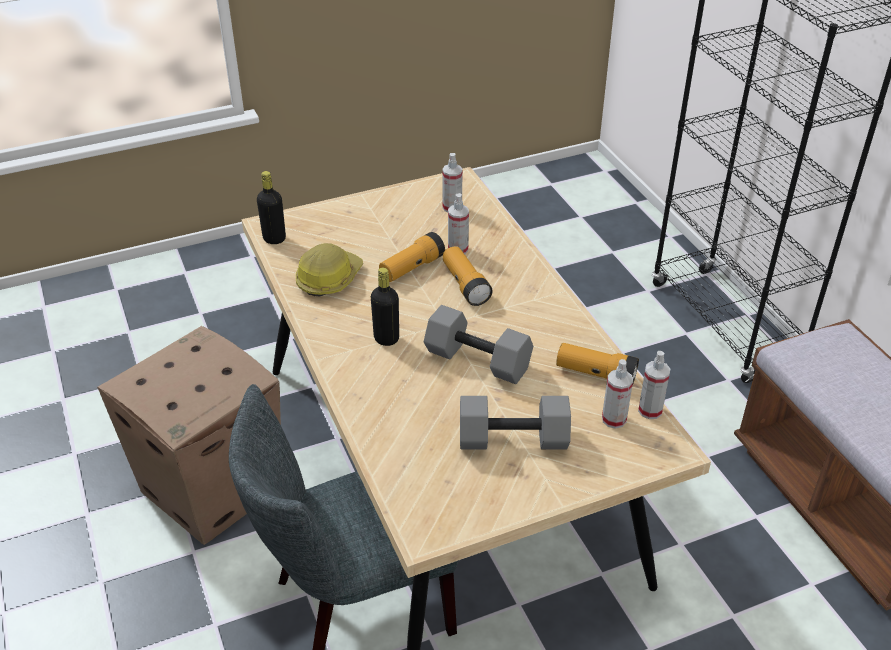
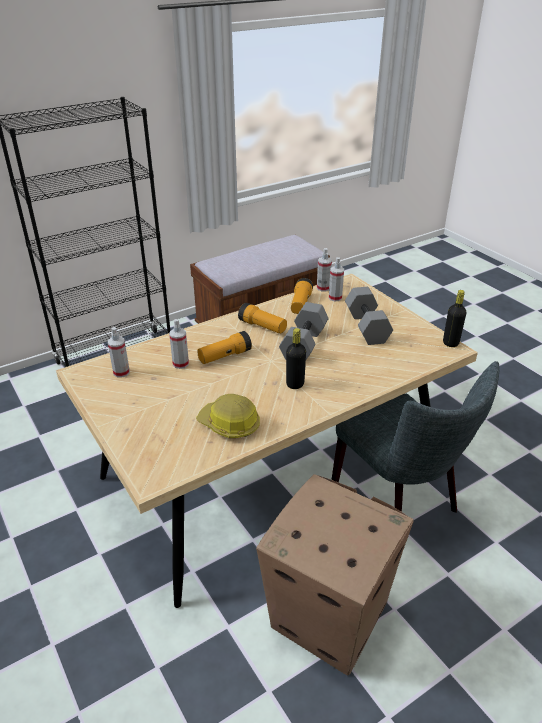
camera: 100 degrees left, 5 degrees down
(274, 238) = (173, 470): black bottle -> black bottle (450, 343)
(411, 268) = (208, 383): flashlight -> flashlight (262, 327)

